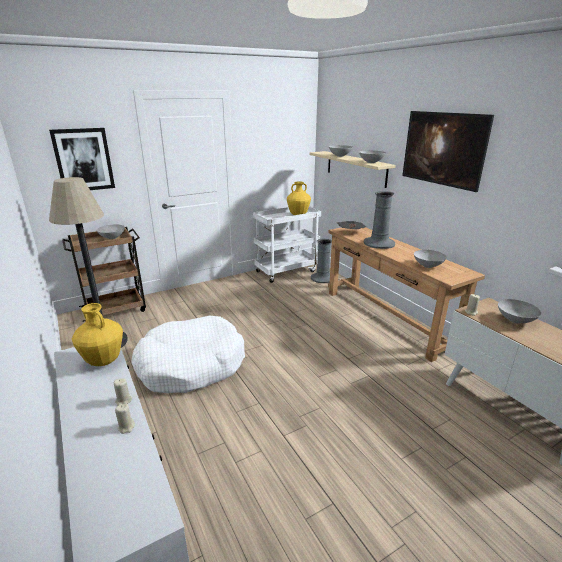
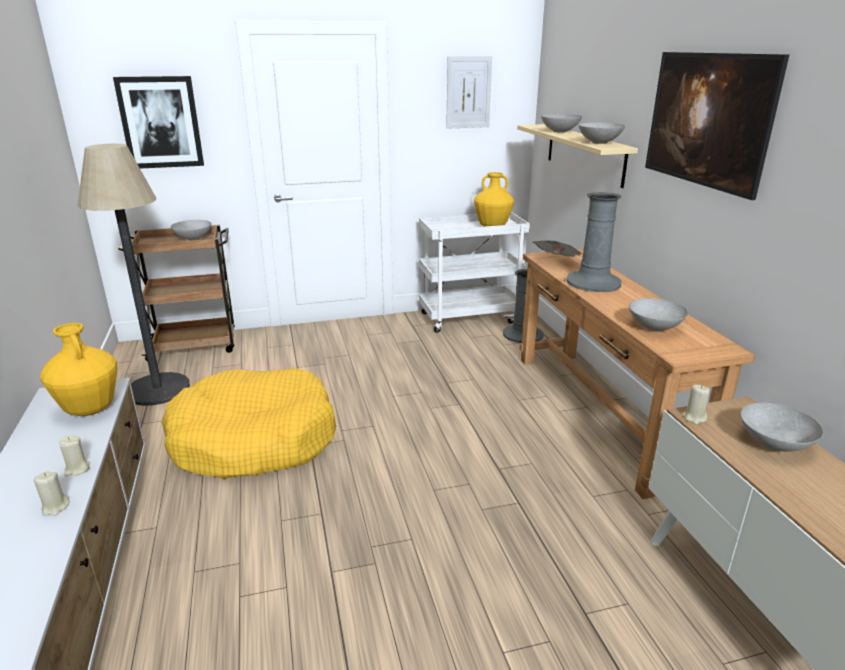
camera: 15 degrees right, 0 degrees up
(191, 365) = (253, 439): white dog bed -> yellow dog bed
(278, 133) = (468, 92): none -> picture

